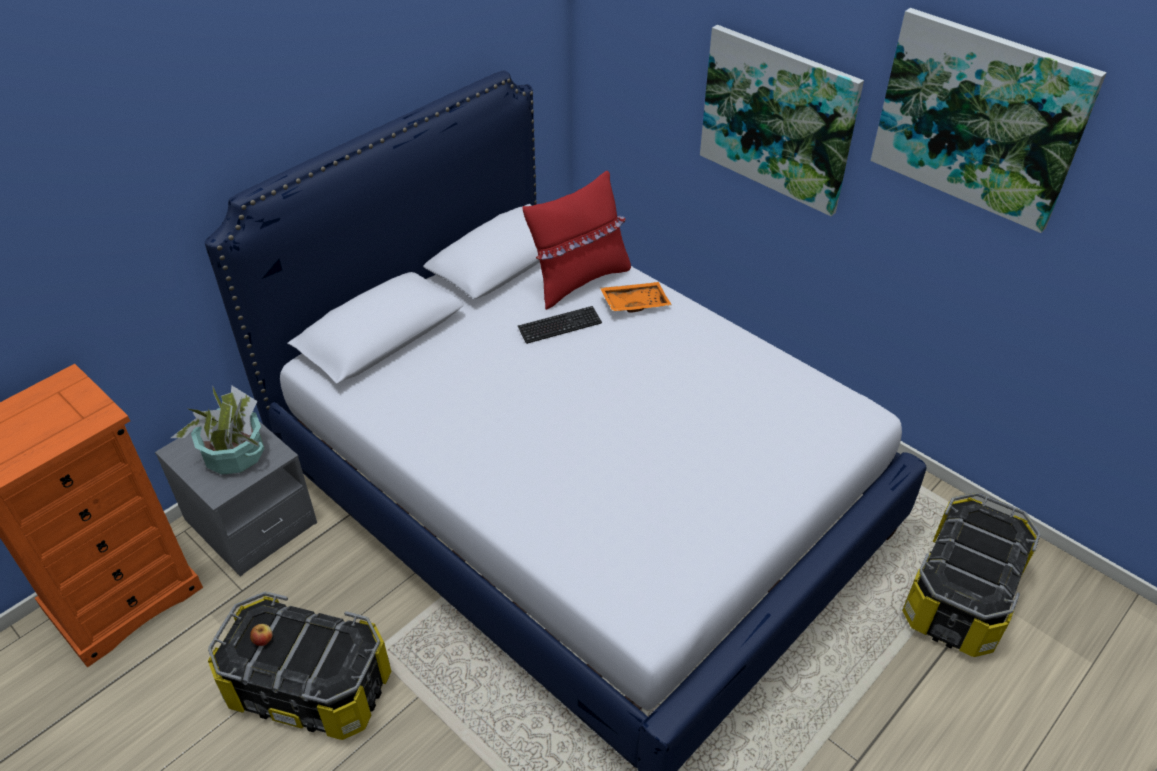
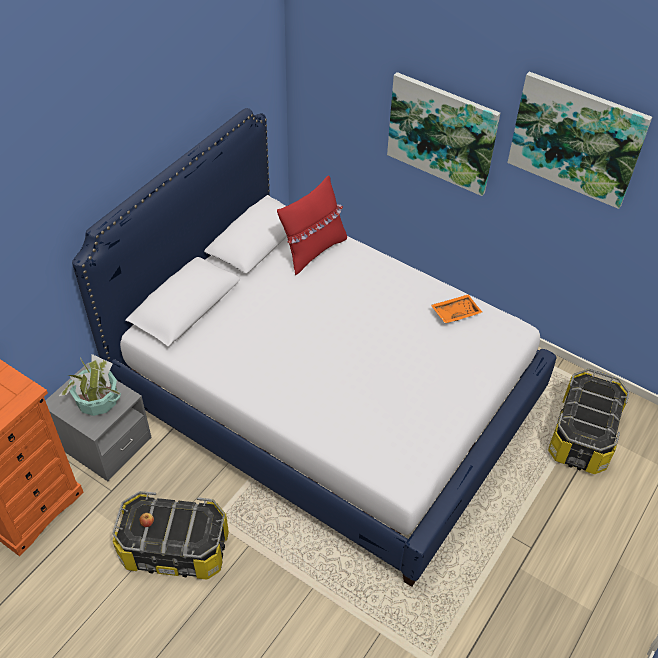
camera: 10 degrees left, 5 degrees up
(560, 326) = (307, 286): keyboard -> none
(634, 303) = (354, 264): orange tray -> orange tray (455, 312)

